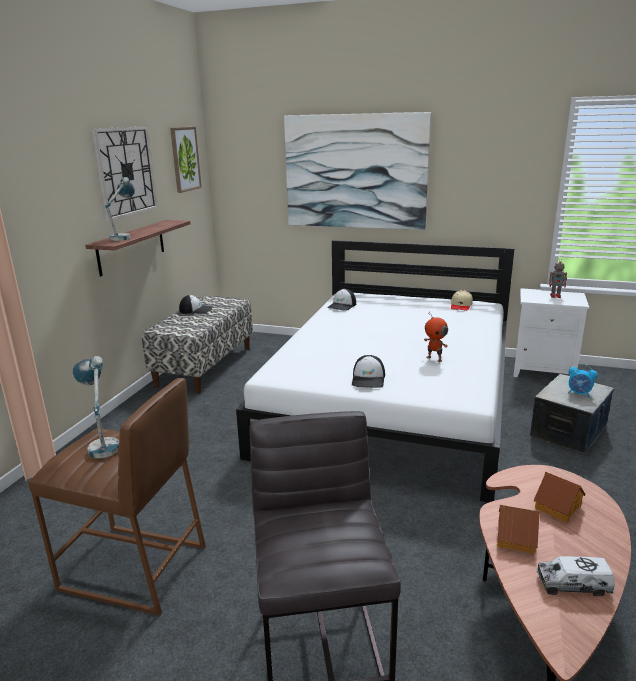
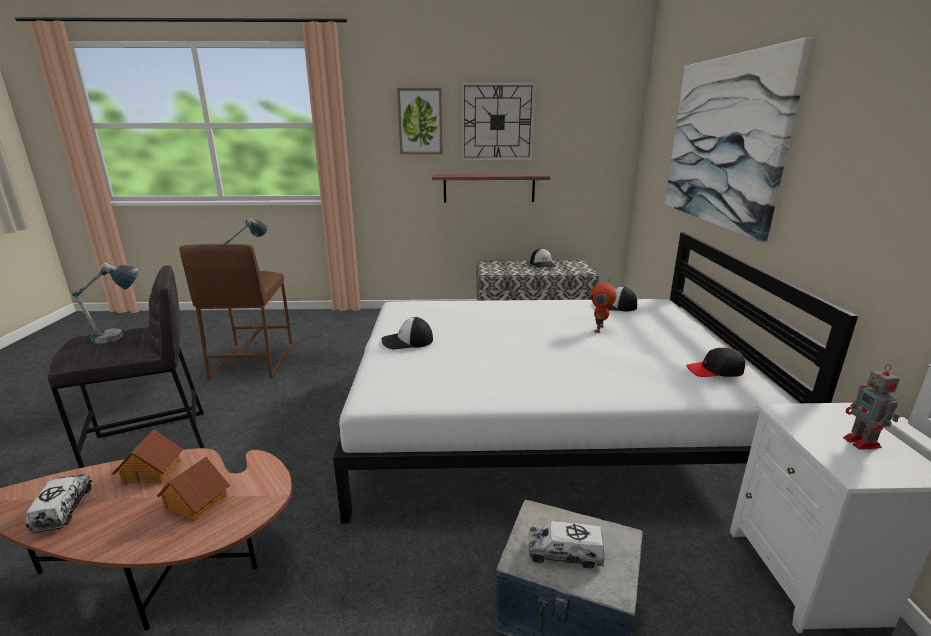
camera: 70 degrees right, 0 degrees up
(124, 237) = (465, 175): table lamp -> table lamp (120, 337)
(185, 159) = (596, 118): picture -> picture (420, 121)
(434, 359) = (487, 369): toy robot -> toy robot (600, 329)
(461, 305) = (715, 371): beige cap -> black cap
(579, 394) = (564, 553): alarm clock -> toy truck

